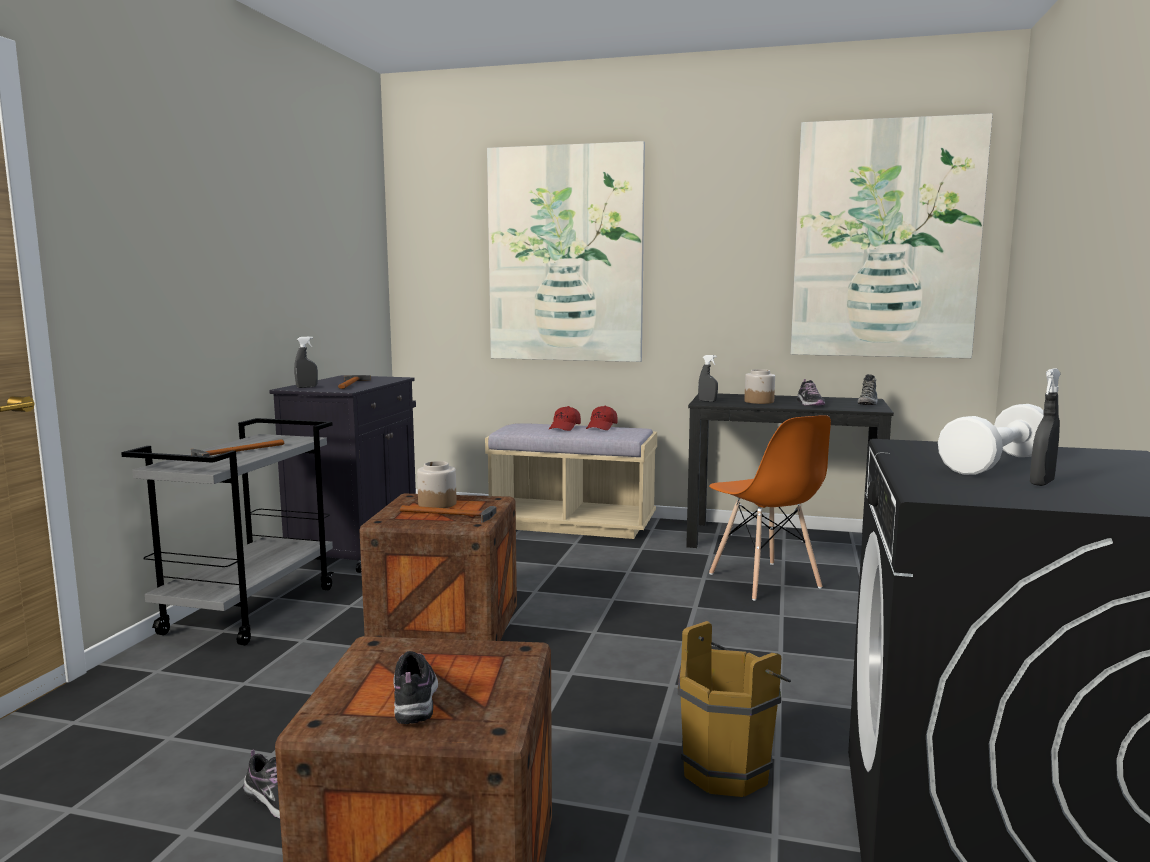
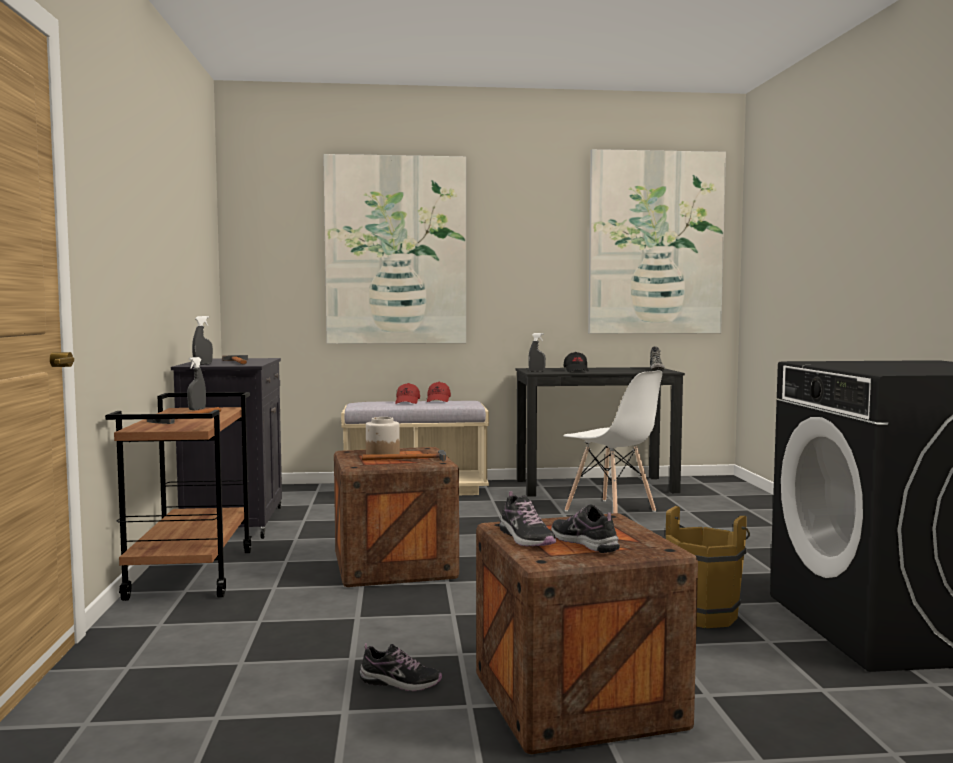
camera: 20 degrees left, 5 degrees down
(250, 609) = (191, 574): grey cart -> brown cart
(759, 401) = (576, 370): jar -> black cap
(764, 581) = (610, 511): orange chair -> white chair
(810, 403) = (616, 370): shoe -> shoe (526, 538)
(995, 464) = (882, 365): white dumbbell -> none
(1041, 483) = (927, 369): grey spray bottle -> grey spray bottle (197, 409)

